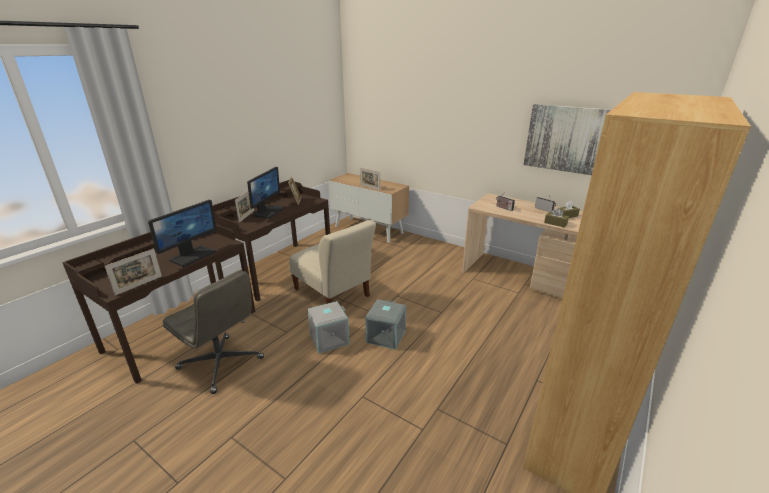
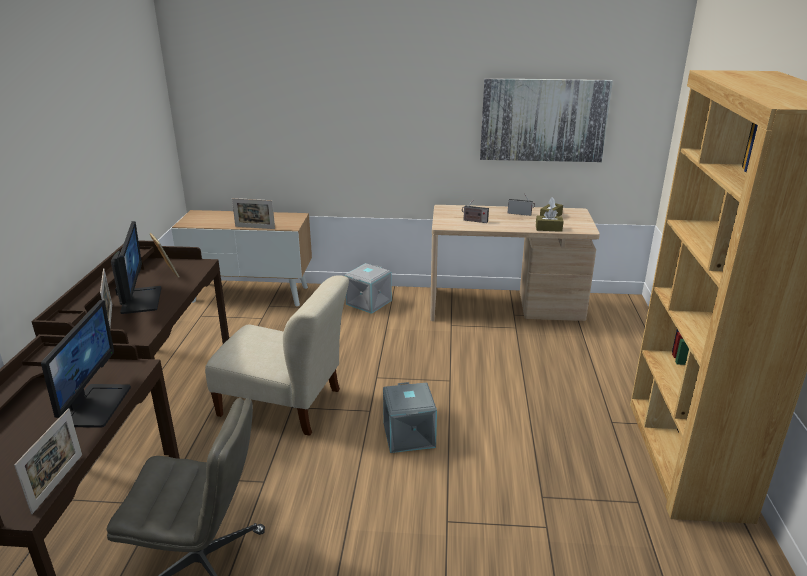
camera: 30 degrees left, 0 degrees up
(329, 339) = (337, 468): grey storage box -> grey storage box (369, 303)

